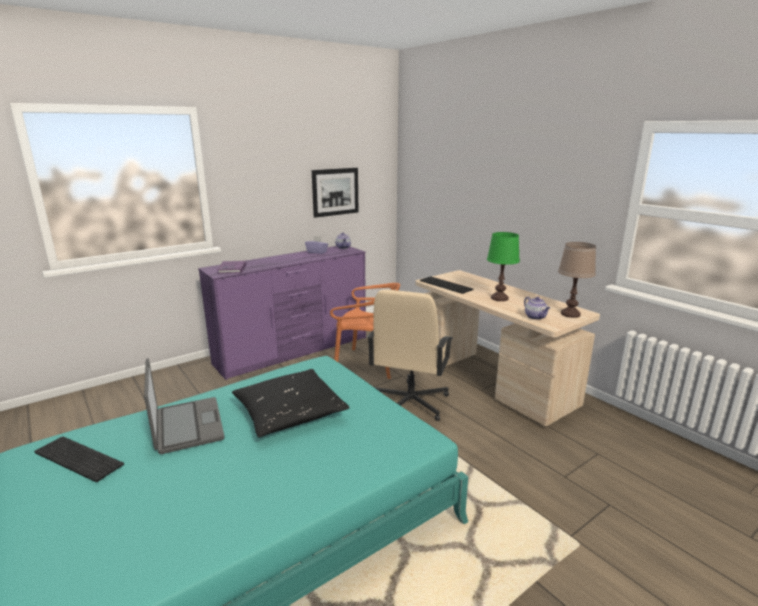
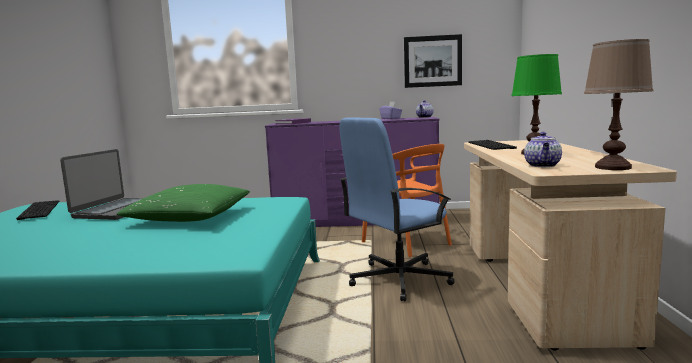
camera: 40 degrees right, 10 degrees down
(289, 413) = (190, 218): black pillow -> green pillow
(409, 403) = (398, 279): beige office chair -> blue office chair

